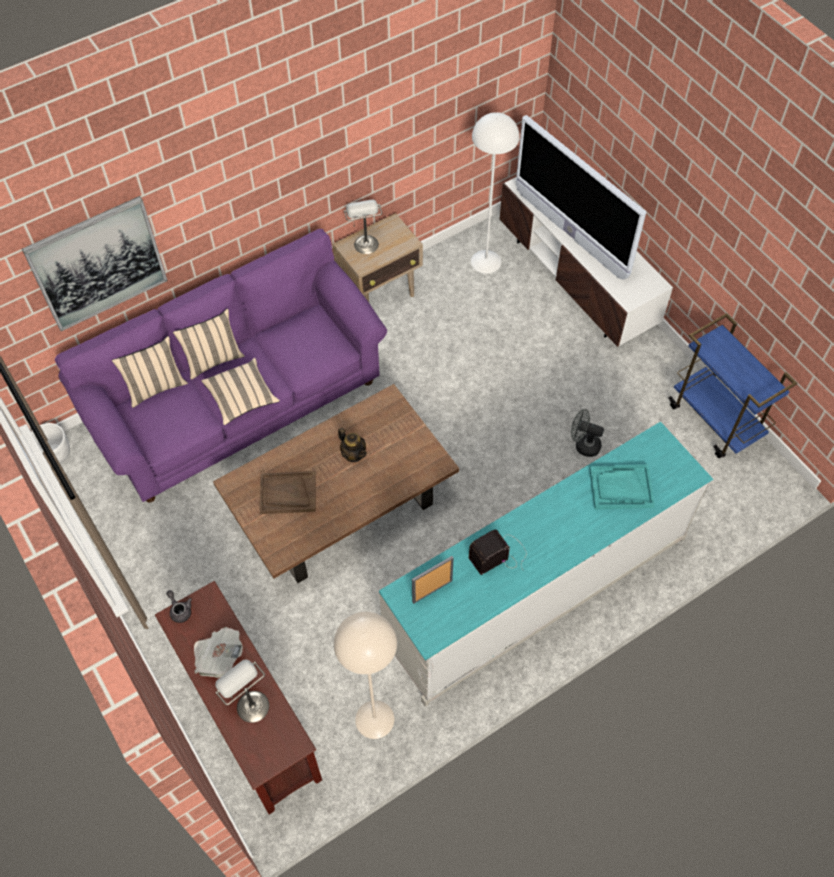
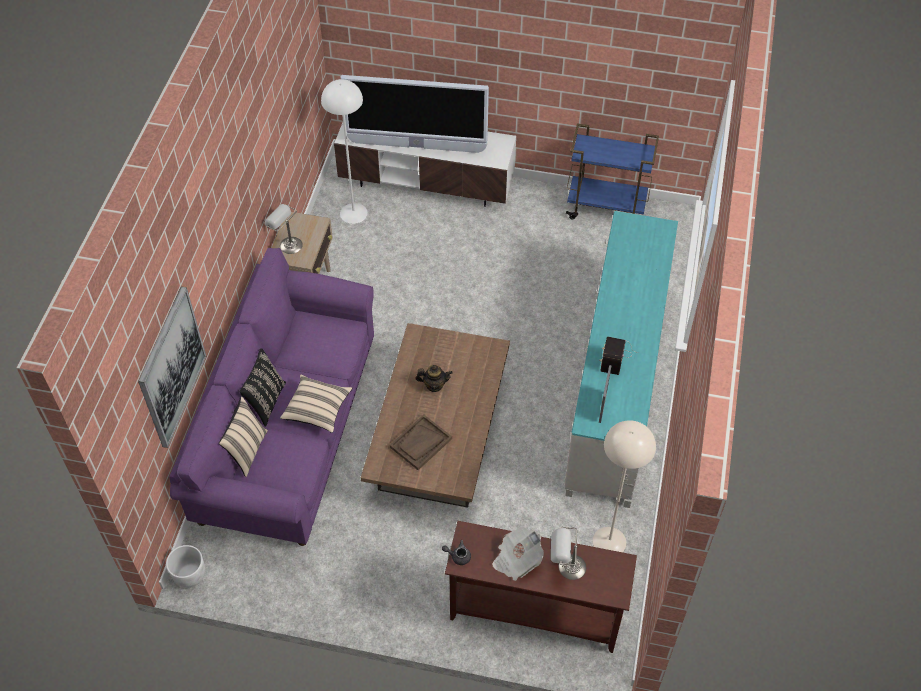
camera: 45 degrees left, 5 degrees down
(213, 360) = (265, 402): beige pillow -> black pillow
(583, 445) = (545, 280): grey fan -> none
(621, 488) = (637, 264): turquoise tray -> none

